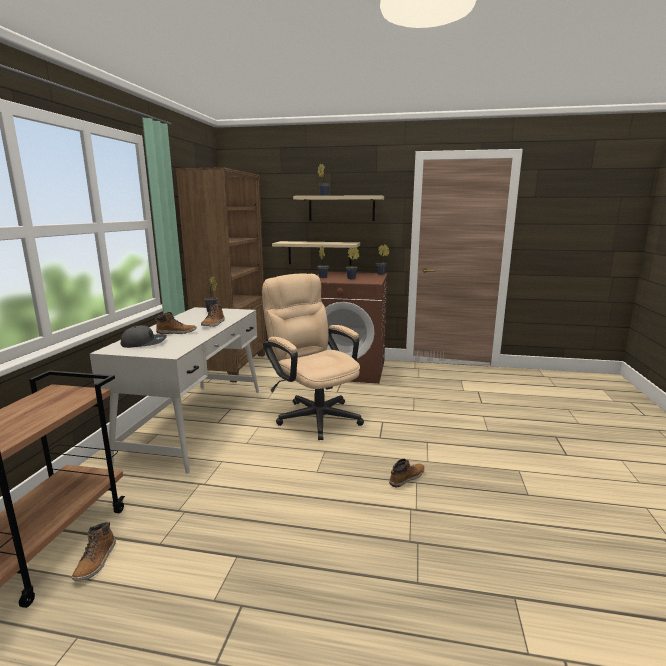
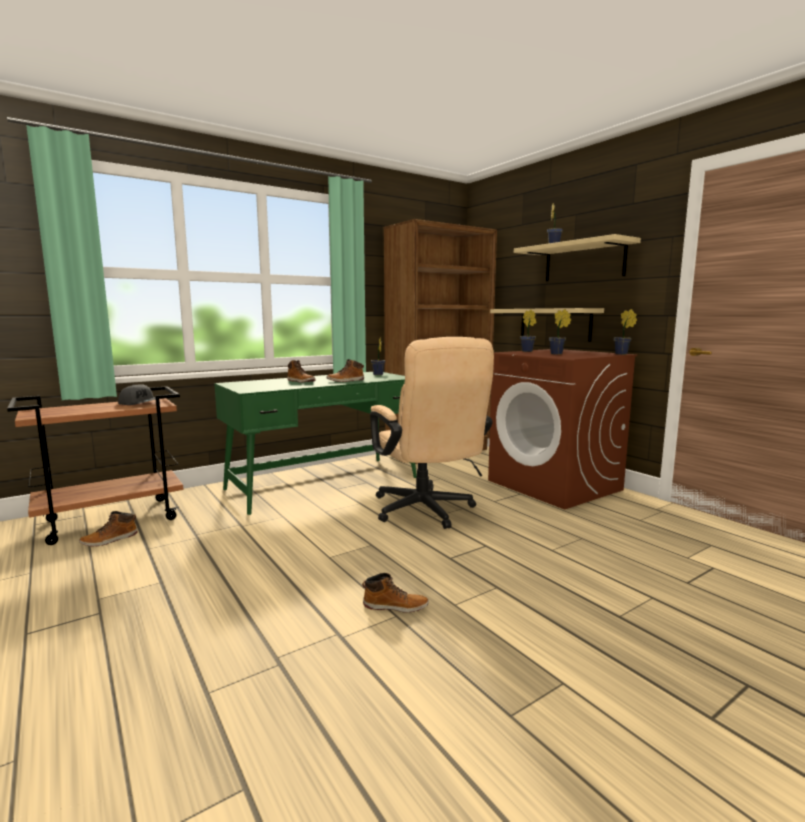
camera: 45 degrees right, 5 degrees down
(144, 343) = (260, 383): grey cap -> grey cap (140, 403)
(196, 422) = (324, 483): white desk -> green desk
(314, 414) = (426, 512): beige office chair -> beige office chair turned 150 degrees clockwise

